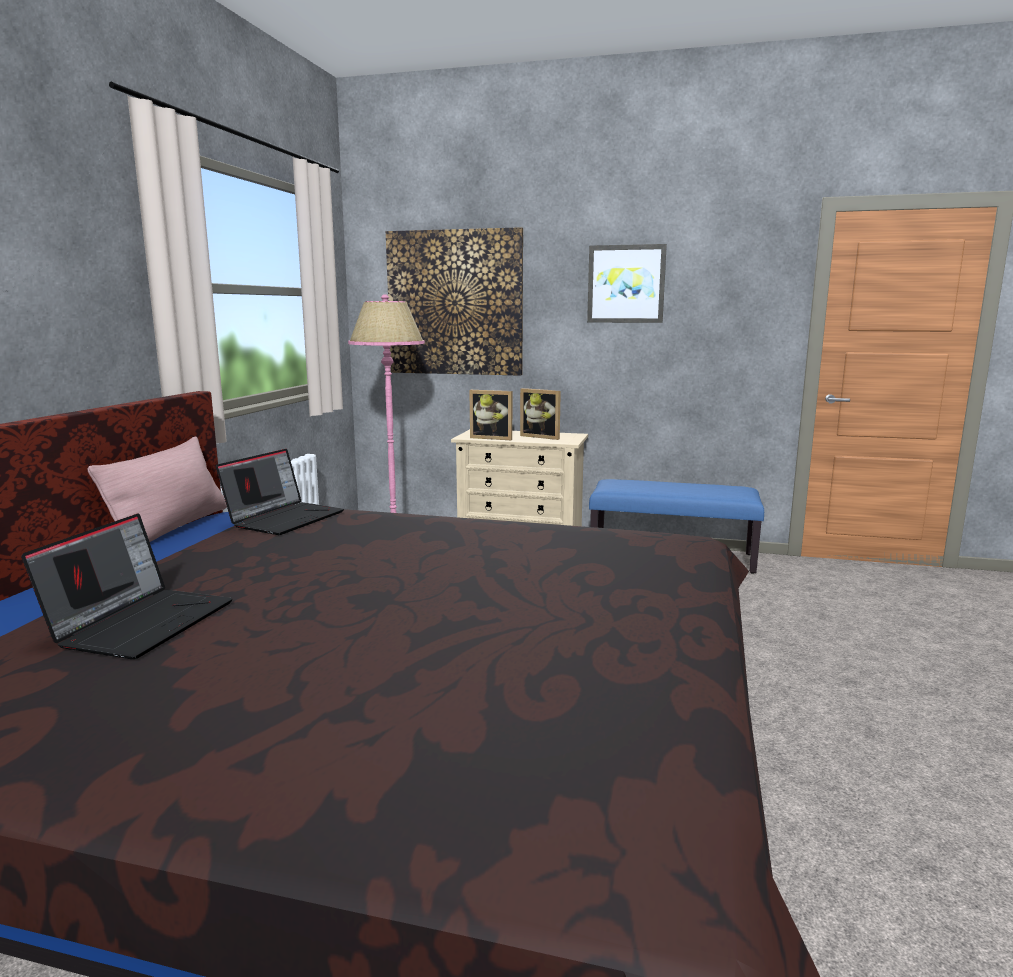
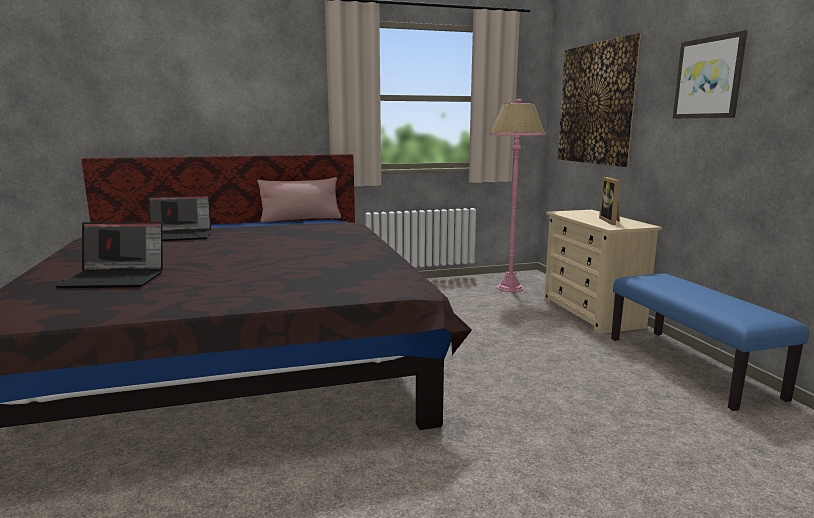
camera: 60 degrees right, 0 degrees up
(285, 518) = (330, 224): laptop -> laptop (116, 278)
(492, 438) = (573, 215): picture frame -> none

